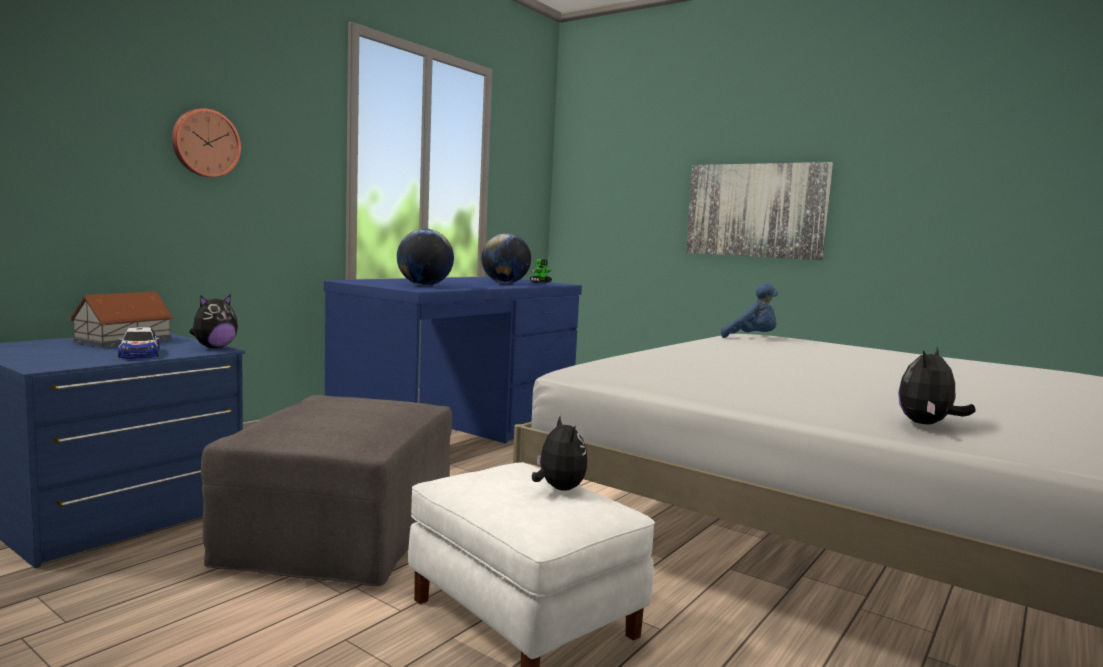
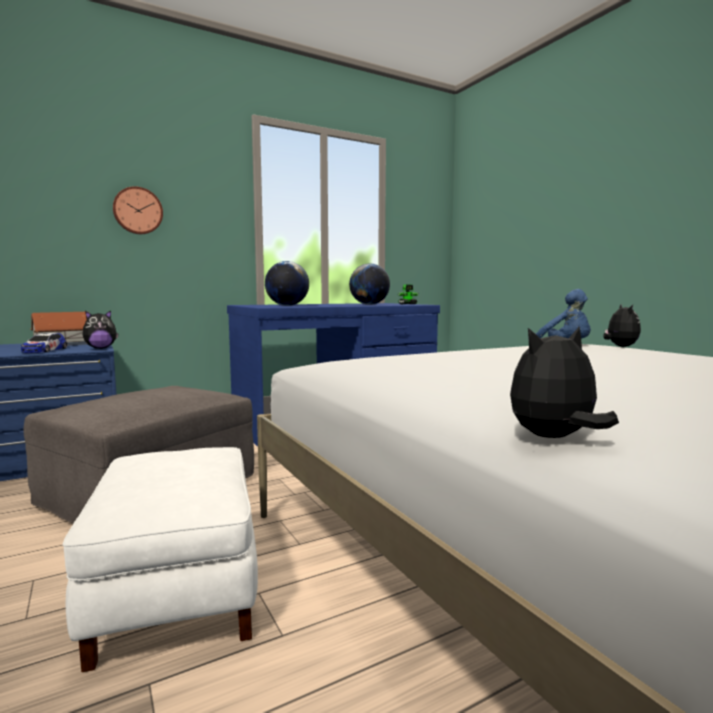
camera: 25 degrees right, 0 degrees up
(558, 489) = (201, 474): plush toy -> plush toy (620, 346)
(755, 210) = (615, 226): picture -> none

